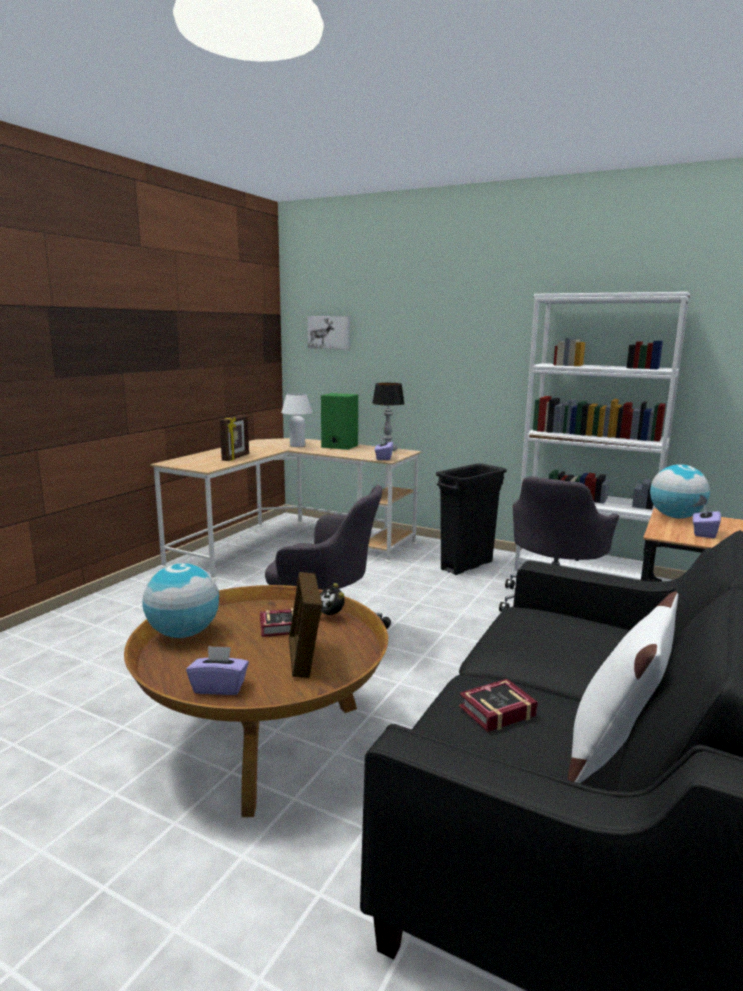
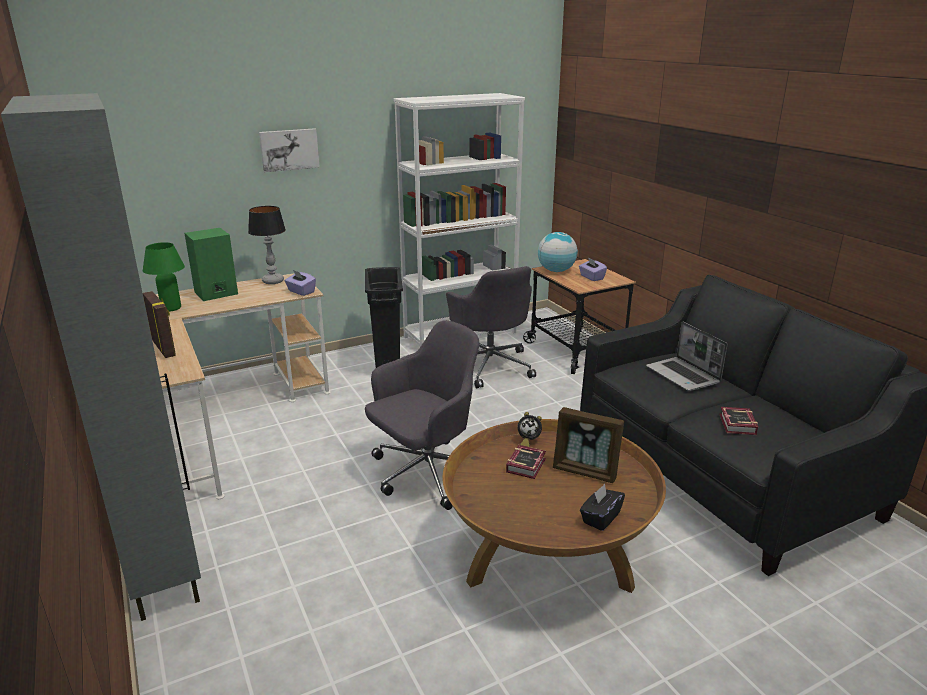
camera: 55 degrees left, 10 degrees up
(124, 592) = (163, 568): none -> grey cabinet
(184, 633) = (493, 513): globe -> none
(219, 687) = (600, 518): purple tissue box -> black tissue box
(297, 445) = (171, 308): white table lamp -> green table lamp
(329, 332) = (136, 155): picture -> picture (289, 149)
(579, 648) = (683, 375): none -> laptop
(614, 750) = (783, 412): white pillow -> none

